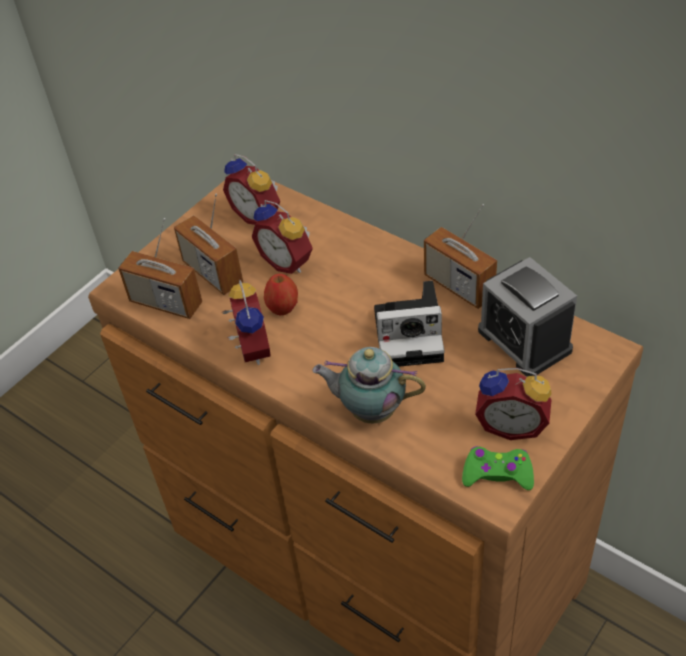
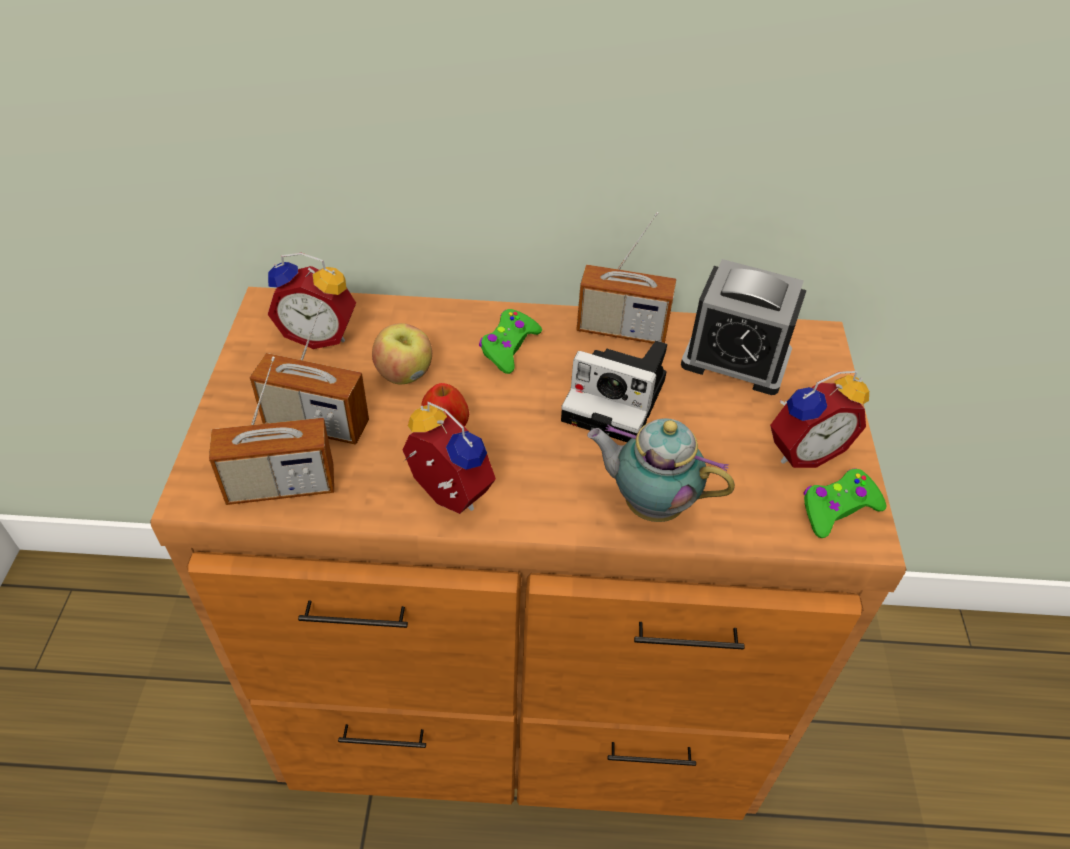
camera: 40 degrees left, 0 degrees up
(288, 261) = (404, 374): alarm clock -> apple
(369, 268) = (509, 347): none -> green game controller
(370, 410) = (649, 503): teapot -> teapot turned 45 degrees clockwise
(411, 334) = (619, 400): camera -> camera turned 60 degrees clockwise

